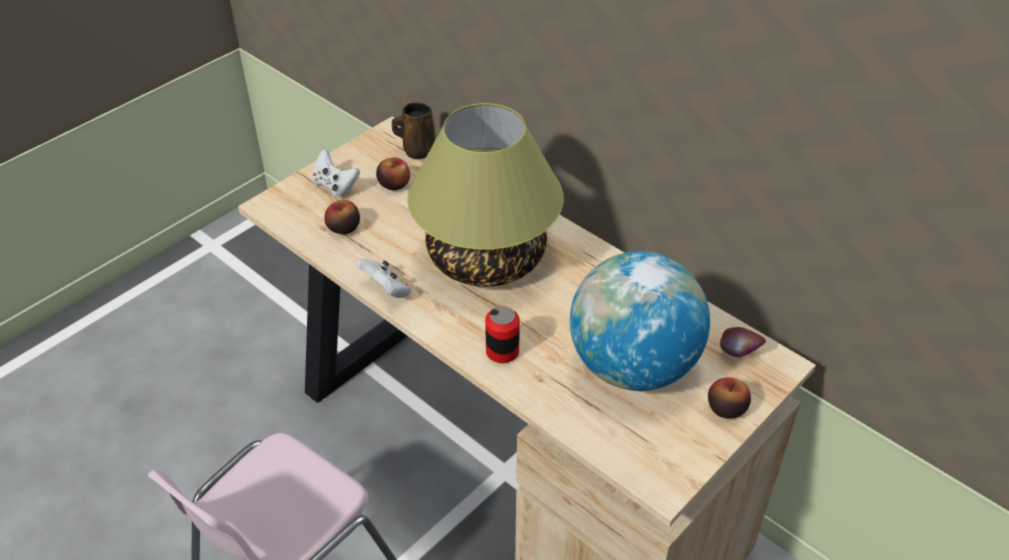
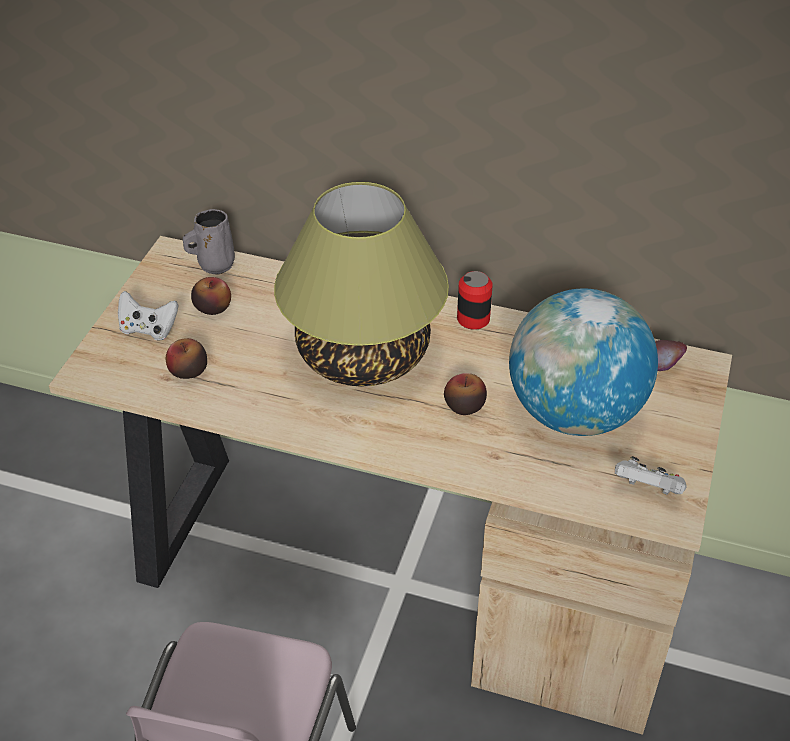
camera: 25 degrees left, 0 degrees up
(386, 290) = (280, 421): white game controller -> white game controller (648, 490)
(417, 150) = (214, 264): brown mug -> grey mug
(502, 351) = (441, 442): can -> can (473, 319)
(726, 408) = (682, 422): apple -> apple (464, 405)

